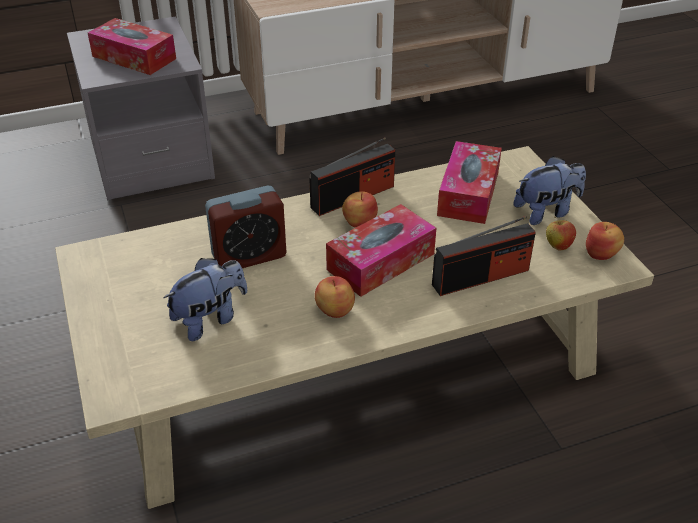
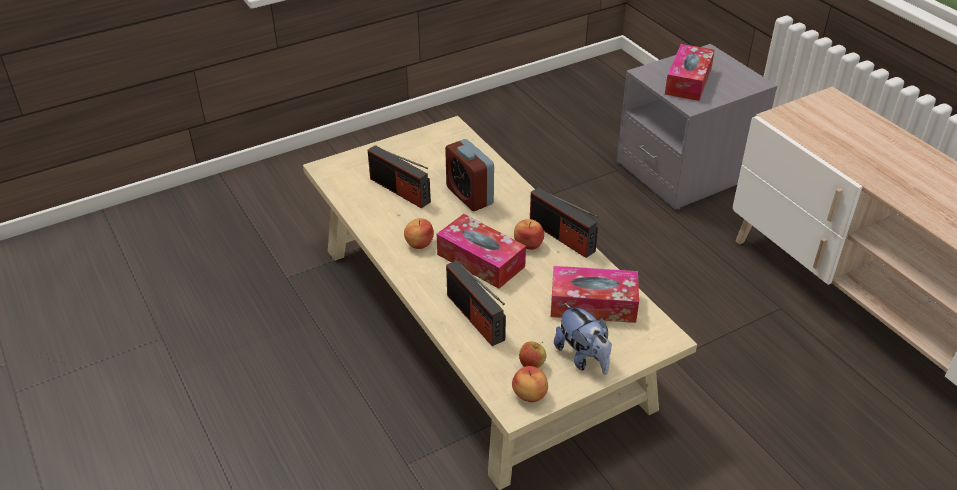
camera: 80 degrees right, 0 degrees up
(210, 319) = (400, 190): plush toy -> radio

